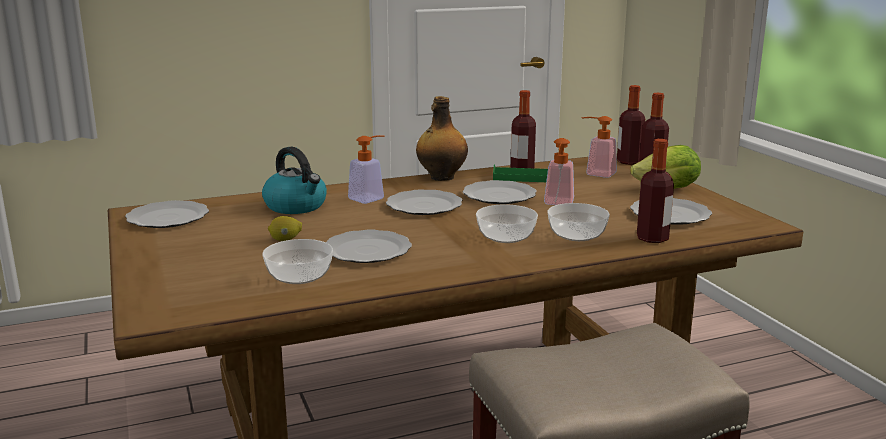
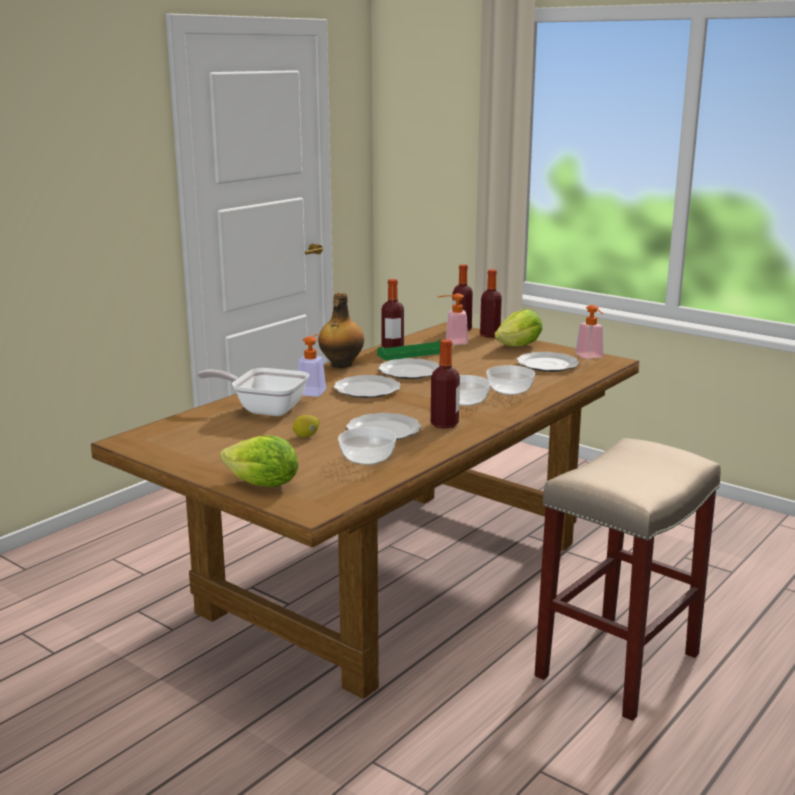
camera: 30 degrees left, 0 degrees up
(159, 280) = (263, 485): none -> lettuce
(167, 218) = (169, 440): plate -> none
(296, 206) = (264, 409): kettle -> frying pan
(558, 204) = (462, 370): soap dispenser -> soap dispenser (591, 357)
(652, 238) = (560, 383): bottle -> bottle (444, 424)

